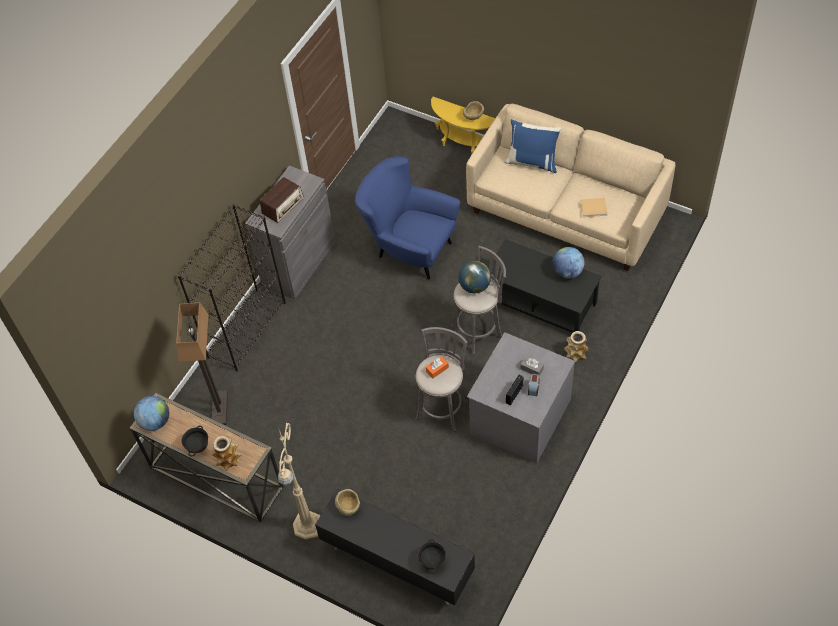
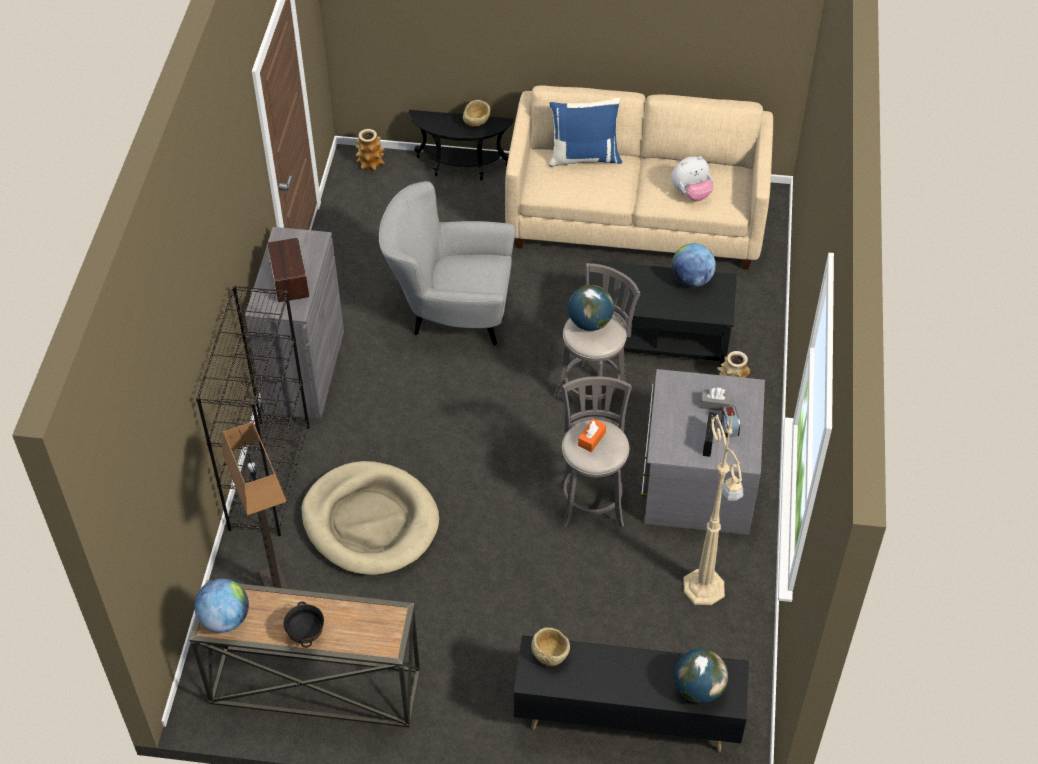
camera: 25 degrees left, 5 degrees down
(228, 459) = (359, 637): vase -> vase (371, 162)
(283, 205) = (289, 279): radio -> radio turned 150 degrees clockwise
(295, 379) = (370, 522): none -> beige dog bed
(307, 527) = (479, 712): beige floor lamp -> beige floor lamp (704, 589)
(409, 249) = (451, 314): blue armchair -> grey armchair
(432, 561) = (698, 689): black bowl -> globe
(462, 144) = (460, 168): yellow side table -> black side table
(594, 208) = (691, 193): beige book -> plush toy

